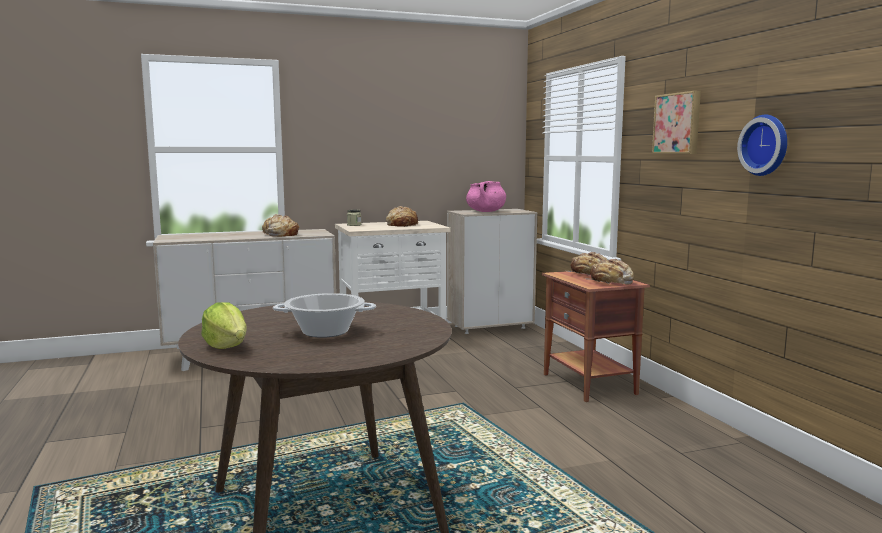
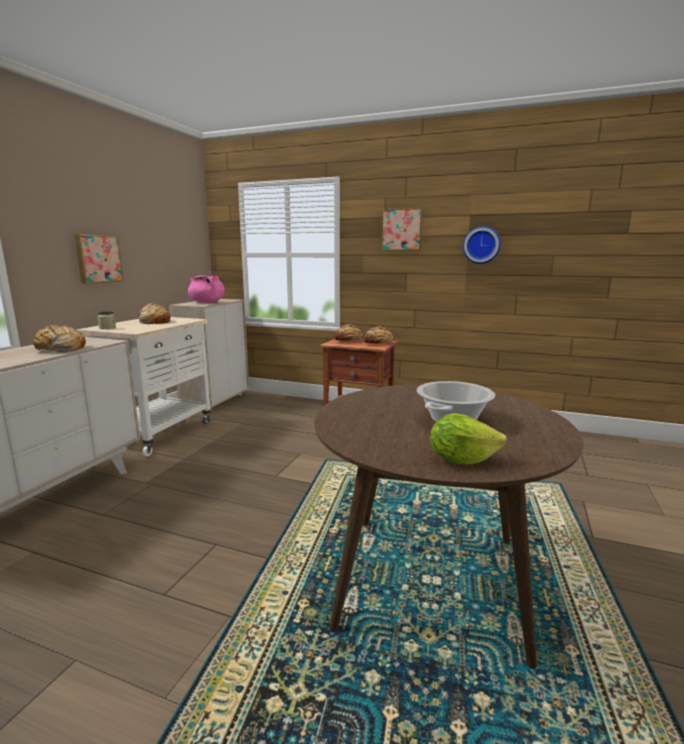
camera: 50 degrees left, 5 degrees up
(370, 161) = (98, 259): none -> picture

